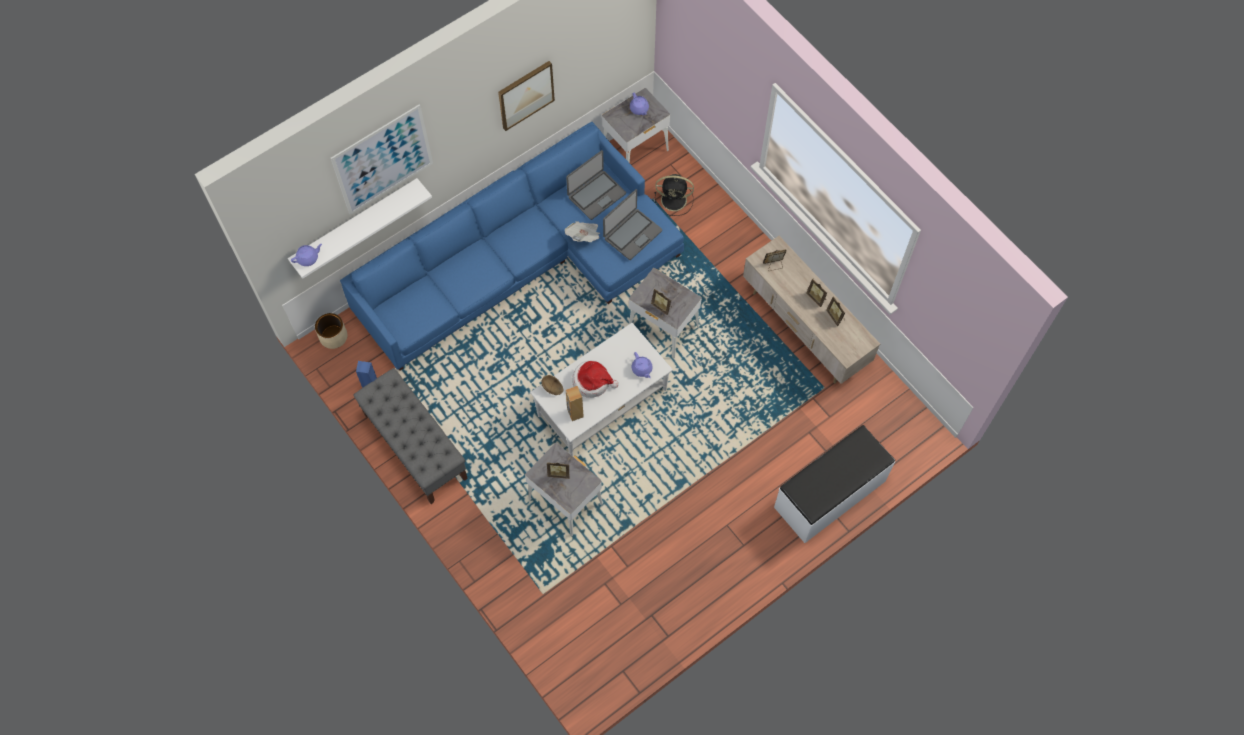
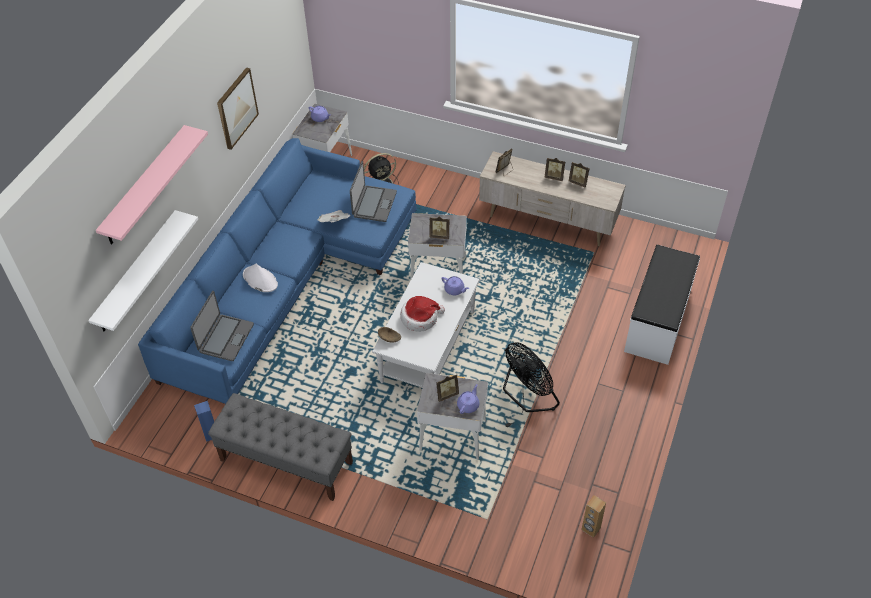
camera: 30 degrees left, 15 degrees down
(308, 258) = (110, 311): purple teapot -> purple teapot (468, 405)
(333, 336) = (149, 412): beige planter -> none
(383, 160) = (145, 186): picture -> pink shelf
(482, 263) = (260, 280): none -> white hat
(575, 413) = (423, 348): brown speaker -> brown speaker (590, 529)
(596, 195) = (324, 191): laptop -> laptop (225, 338)
(650, 501) = (523, 398): none -> black fan

